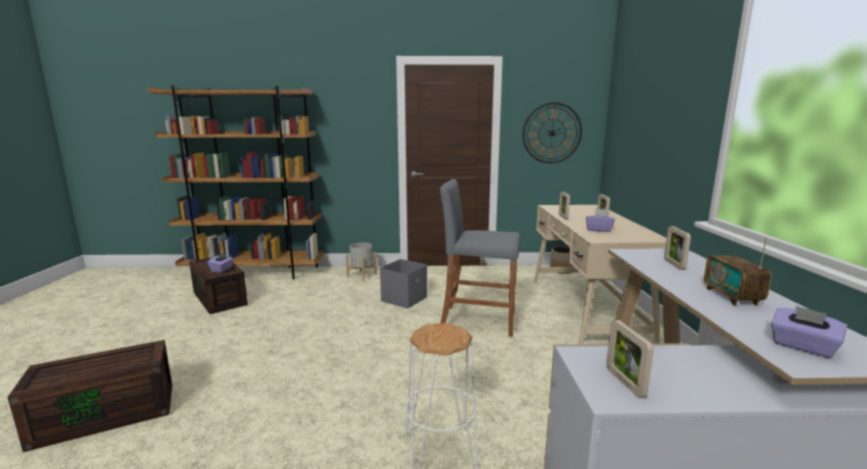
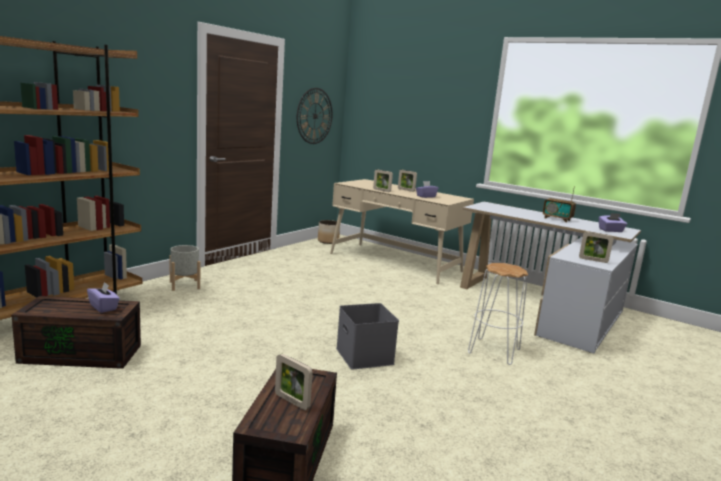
camera: 55 degrees left, 0 degrees up
(404, 299) = (276, 291): grey storage box -> grey storage box (366, 356)
(478, 320) = (359, 288): grey stool -> none
(674, 265) = (506, 210): picture frame -> picture frame (292, 401)

